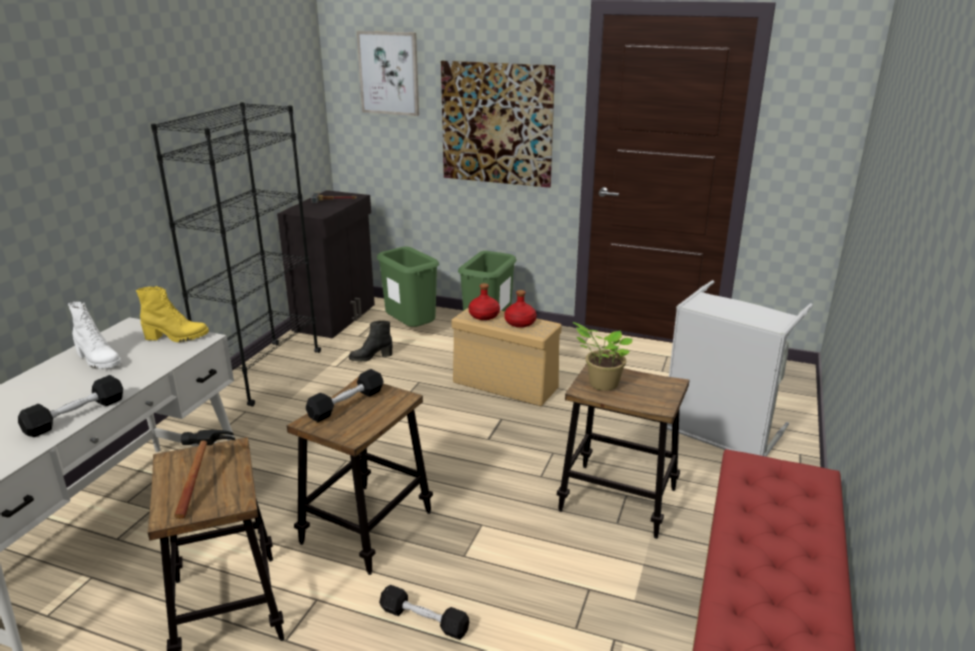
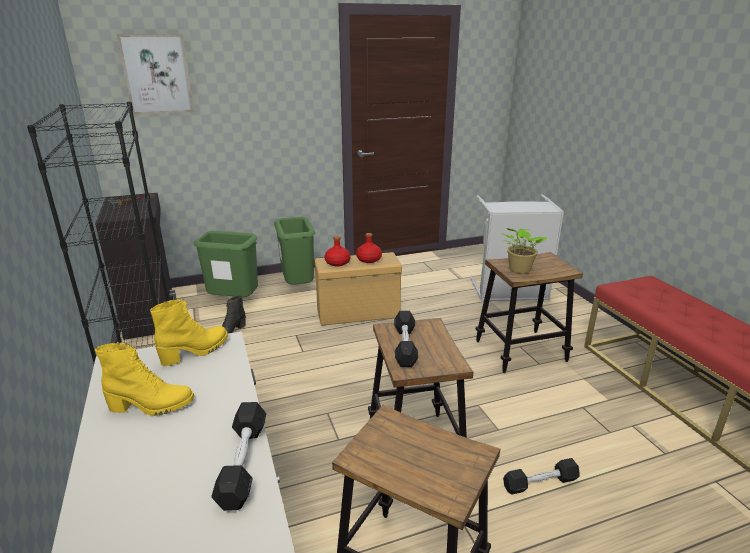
camera: 40 degrees left, 0 degrees up
(98, 361) = (151, 406): white boot -> yellow boot
(201, 477) = (413, 453): hammer -> none
(497, 124) = (269, 111): picture -> none

